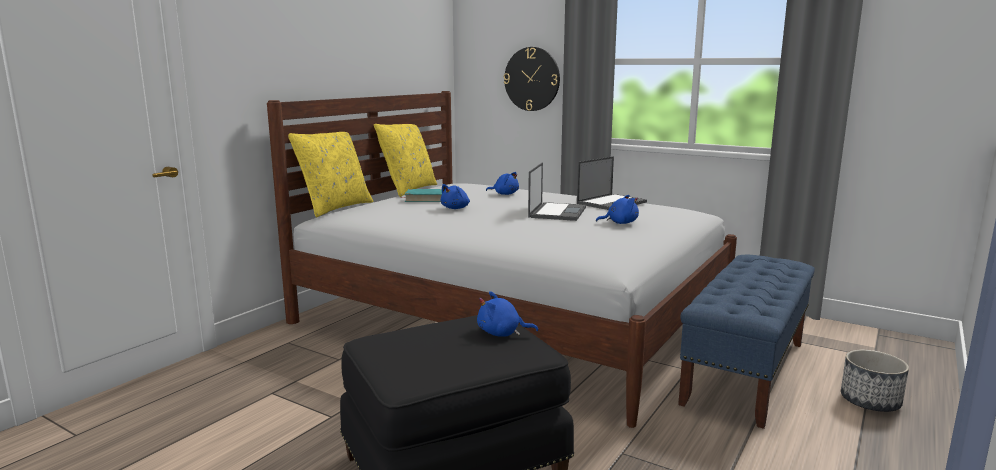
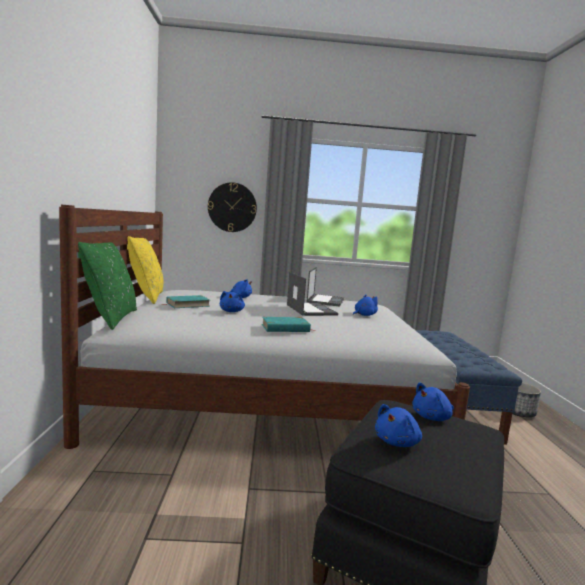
camera: 35 degrees left, 5 degrees down
(335, 208) = (109, 318): yellow pillow -> green pillow
(415, 340) = (398, 442): none -> blue plush toy
(472, 228) = (285, 328): none -> turquoise book

